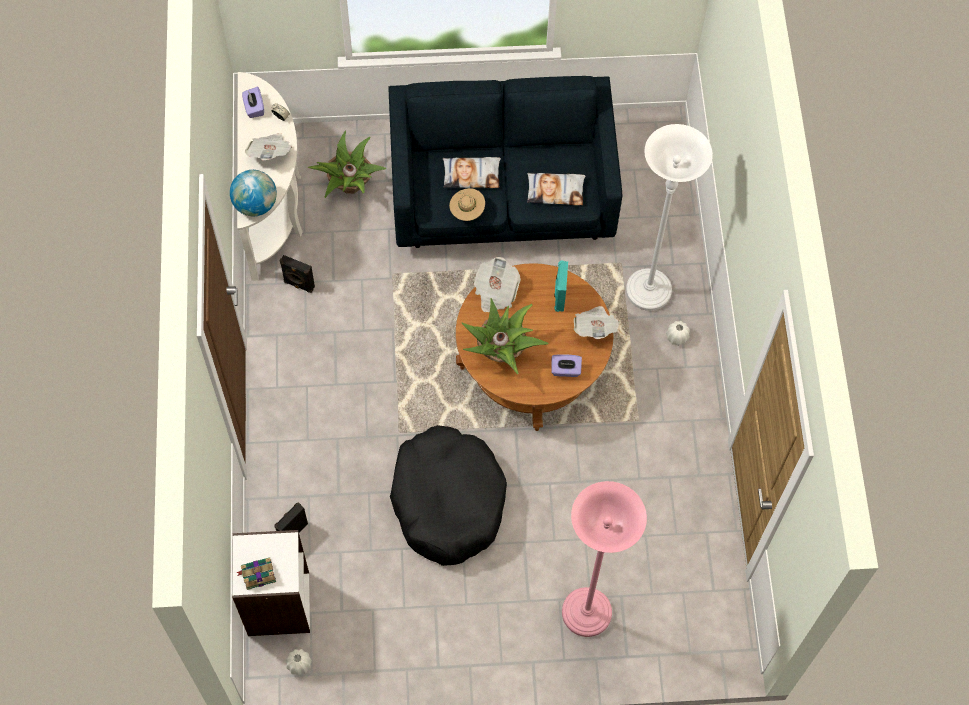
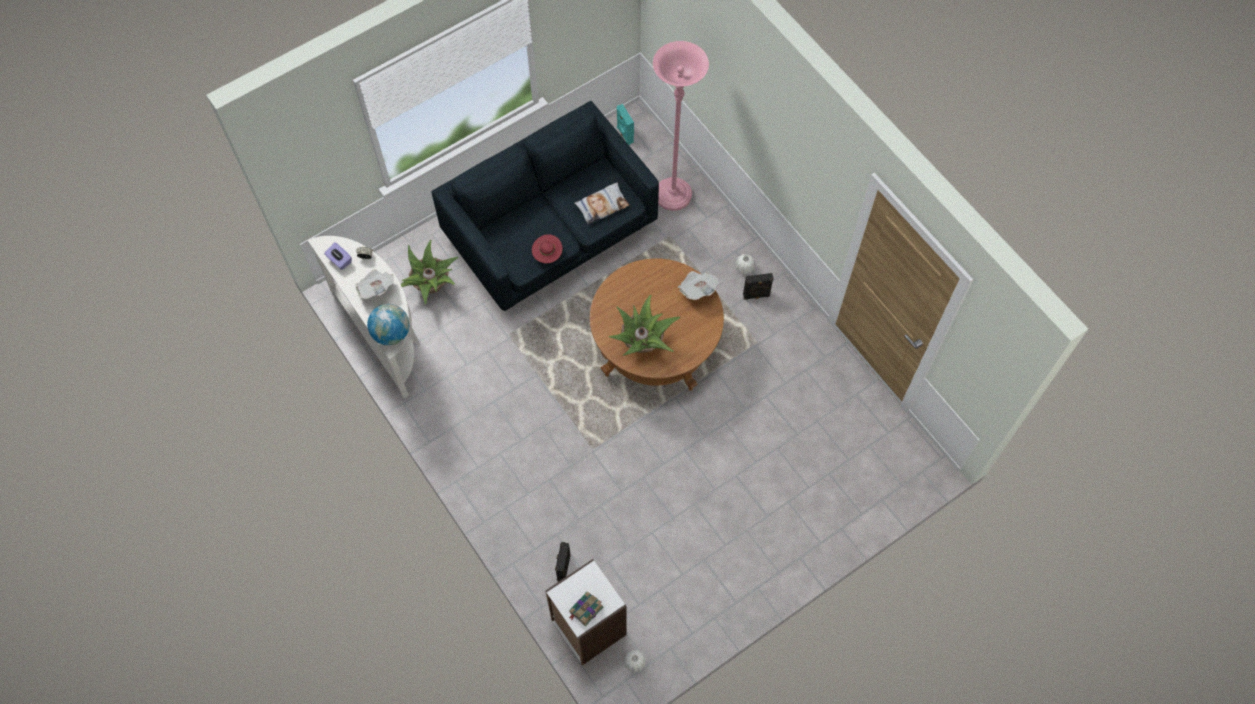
camera: 30 degrees left, 0 degrees up
(298, 285) = (443, 382): black speaker -> black speaker (756, 296)
(448, 500) = (661, 477): black dog bed -> none
(467, 211) = (547, 255): beige hat -> red hat
(471, 174) = (532, 226): pillow -> none
(495, 292) = (608, 302): newspaper -> none
(559, 297) = (657, 281): turquoise speaker -> turquoise speaker (624, 135)
(565, 370) = (697, 331): purple tissue box -> none
(586, 613) = (813, 500): pink floor lamp -> pink floor lamp (673, 195)
(648, 291) = (702, 246): white floor lamp -> none

